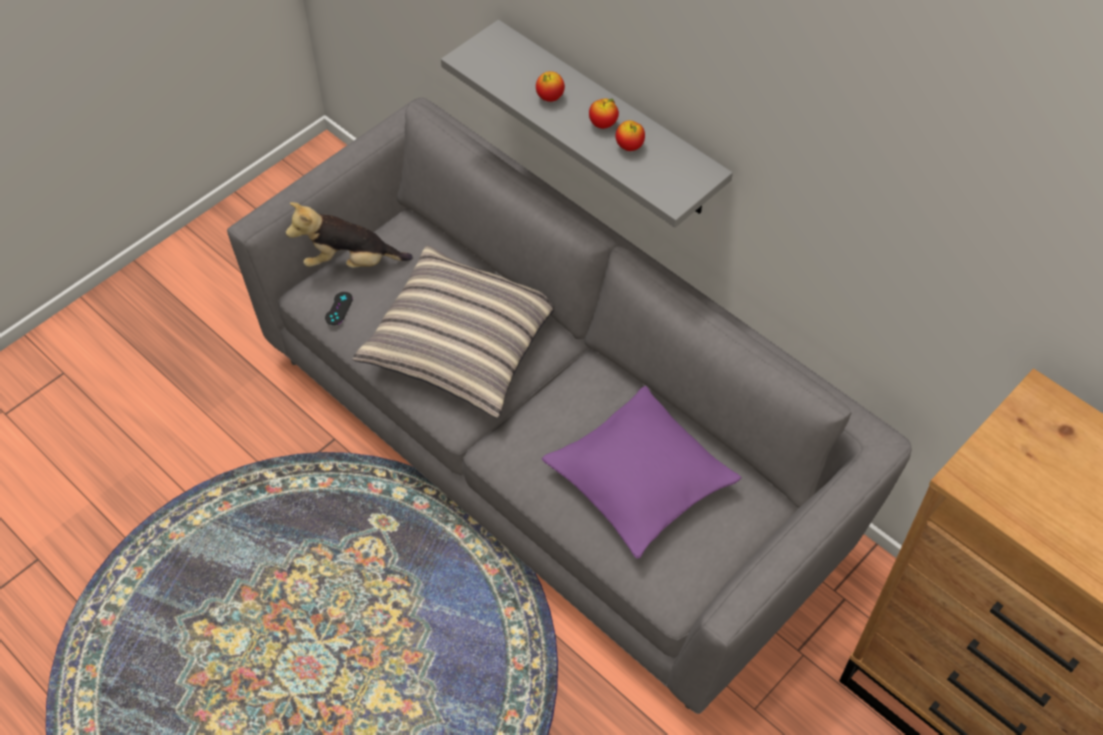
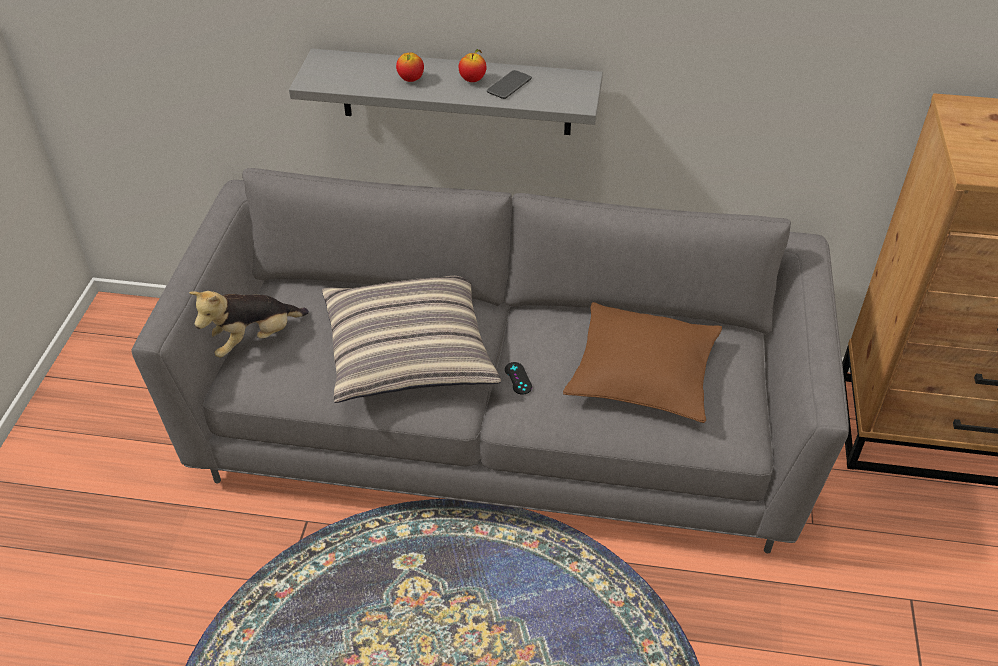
camera: 35 degrees left, 10 degrees down
(339, 308) = (275, 379): black game controller -> black game controller (518, 378)
(629, 147) = (509, 85): apple -> phone
(640, 480) = (643, 374): purple pillow -> brown pillow

